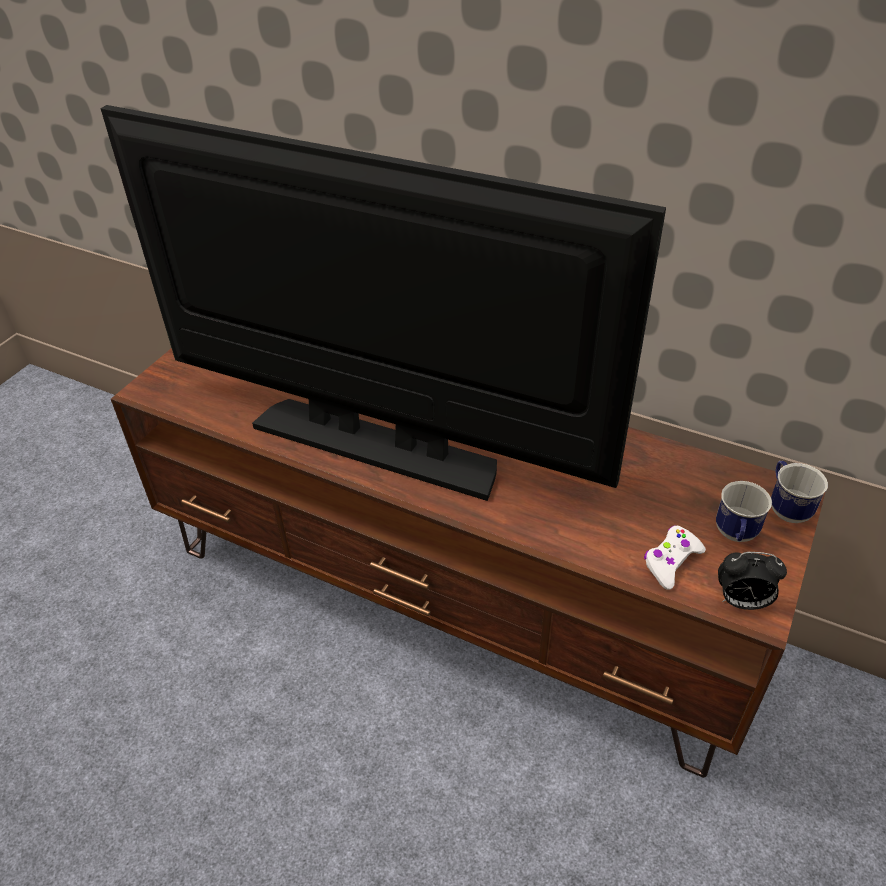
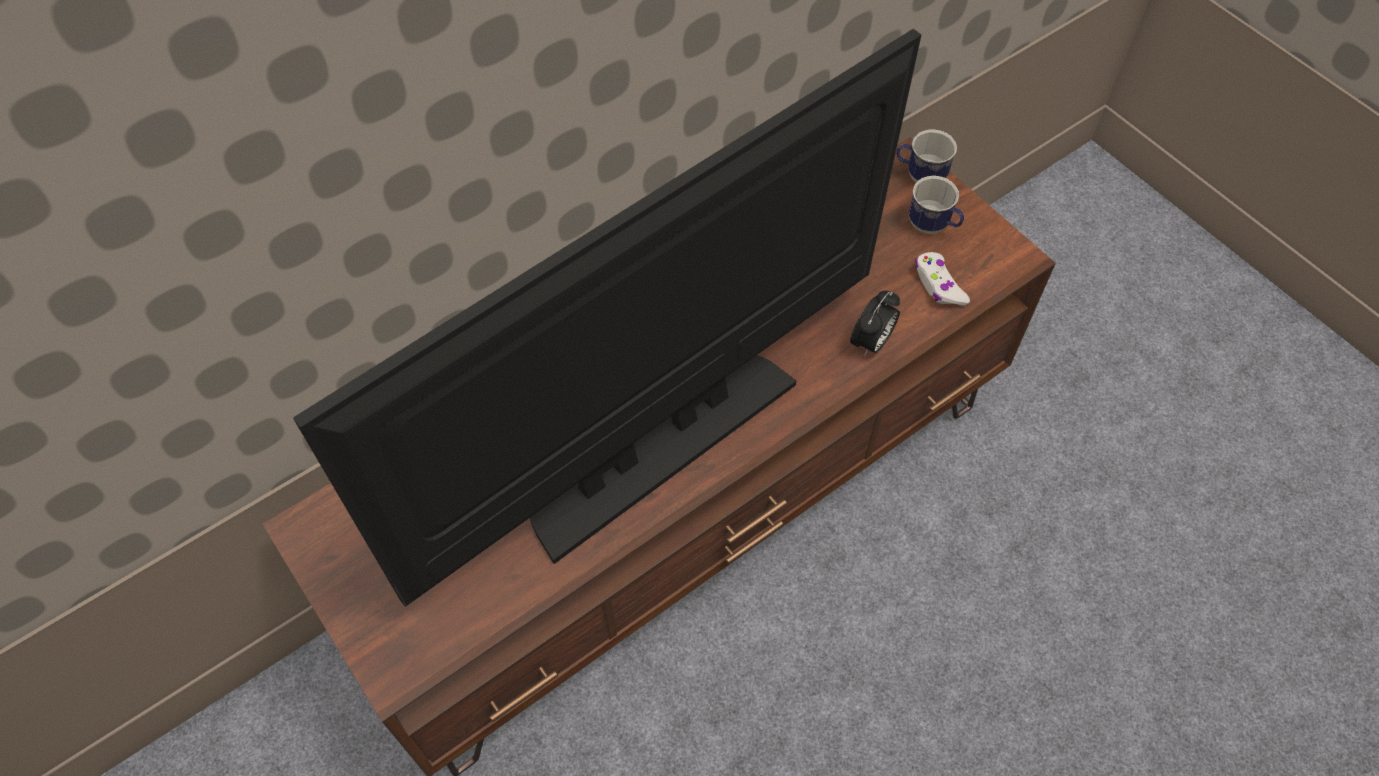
camera: 65 degrees left, 15 degrees up
(741, 602) = (1001, 262): alarm clock -> alarm clock (871, 342)

